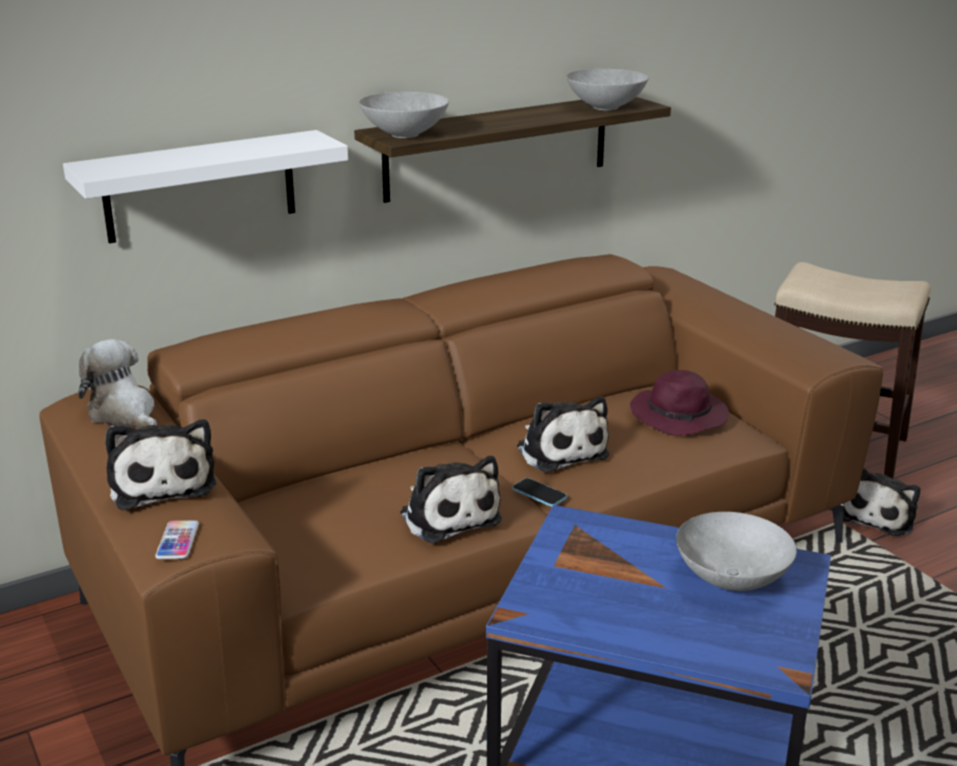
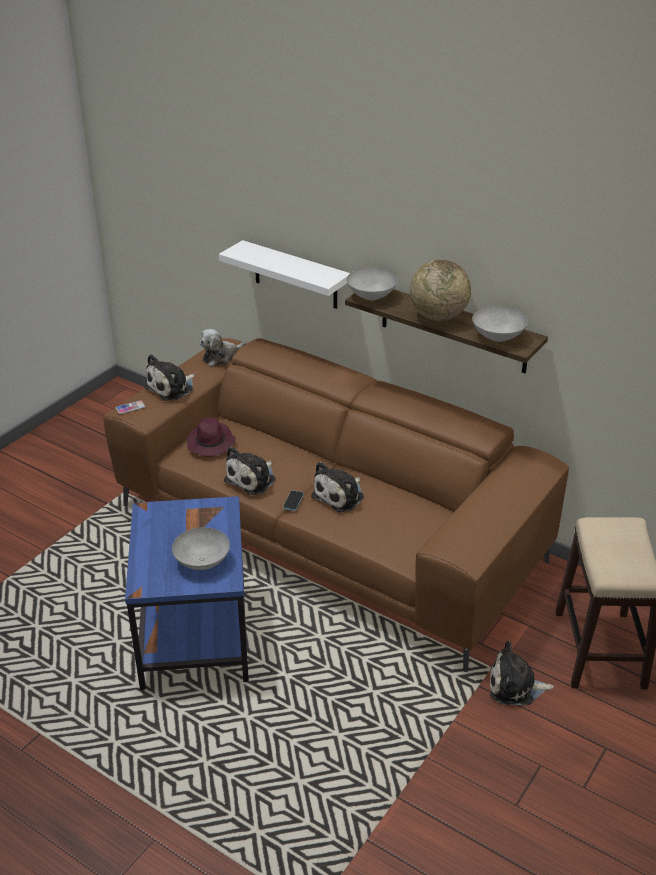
camera: 65 degrees right, 10 degrees up
(124, 414) = (221, 357): plush toy -> plush toy turned 150 degrees counterclockwise
(514, 118) = (438, 316): none -> globe
(680, 416) = (411, 528): purple hat -> purple hat (211, 443)

